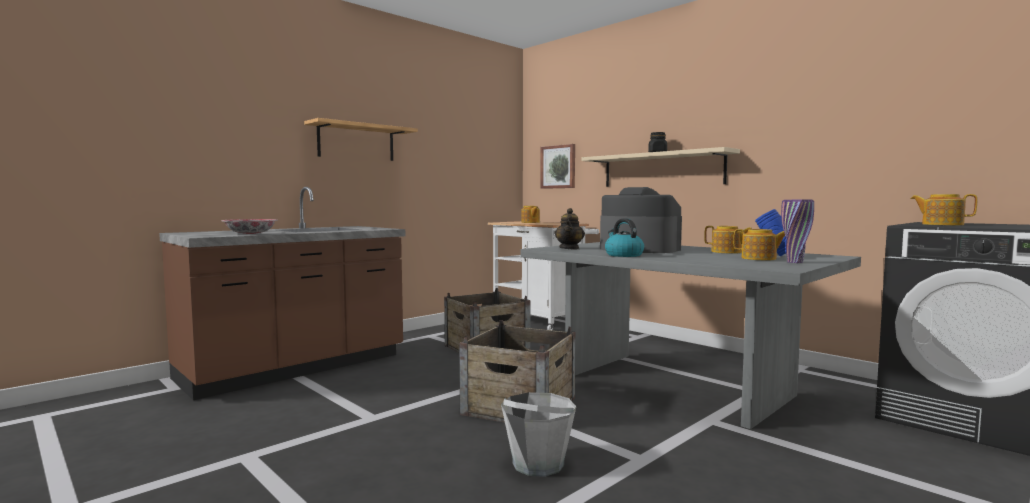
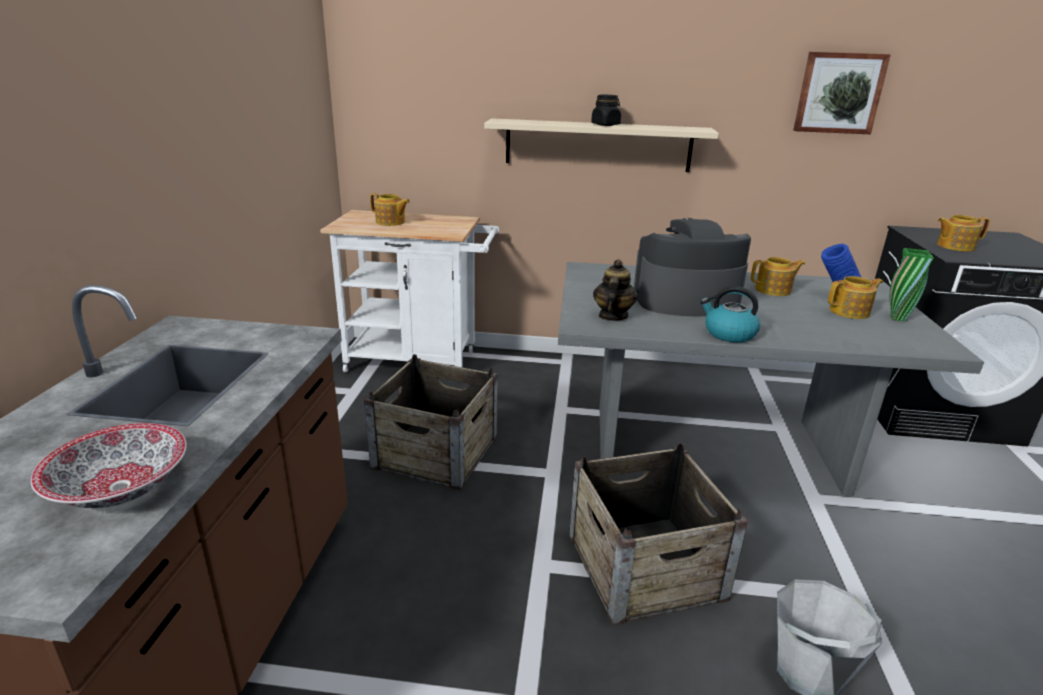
camera: 40 degrees left, 20 degrees up
(356, 142) = (124, 134): shelf -> none
(558, 167) = (413, 124): picture -> picture (839, 93)
(569, 248) = (612, 316): teapot -> teapot turned 135 degrees counterclockwise
(795, 262) = (897, 318): purple vase -> green vase

